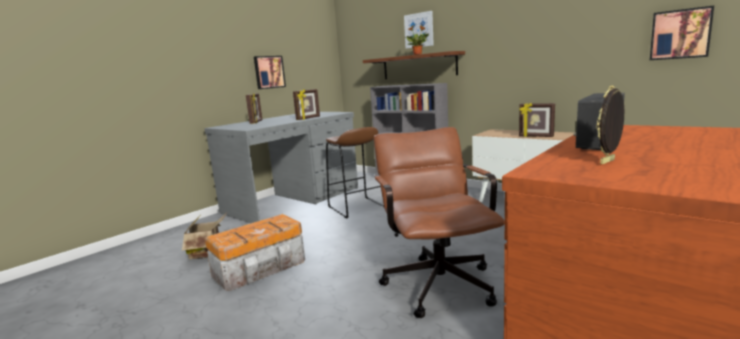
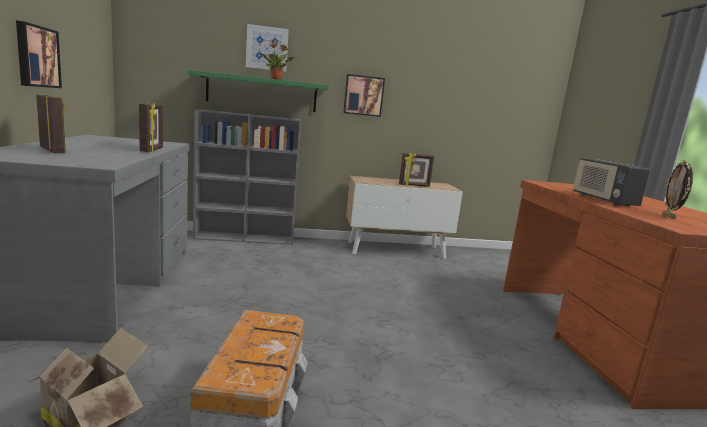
camera: 50 degrees left, 0 degrees up
(357, 207) = (233, 280): brown stool -> none
(418, 66) = (262, 93): brown shelf -> green shelf
(436, 280) = (460, 345): brown office chair -> none
(680, 34) = (506, 110): picture -> picture (363, 95)

